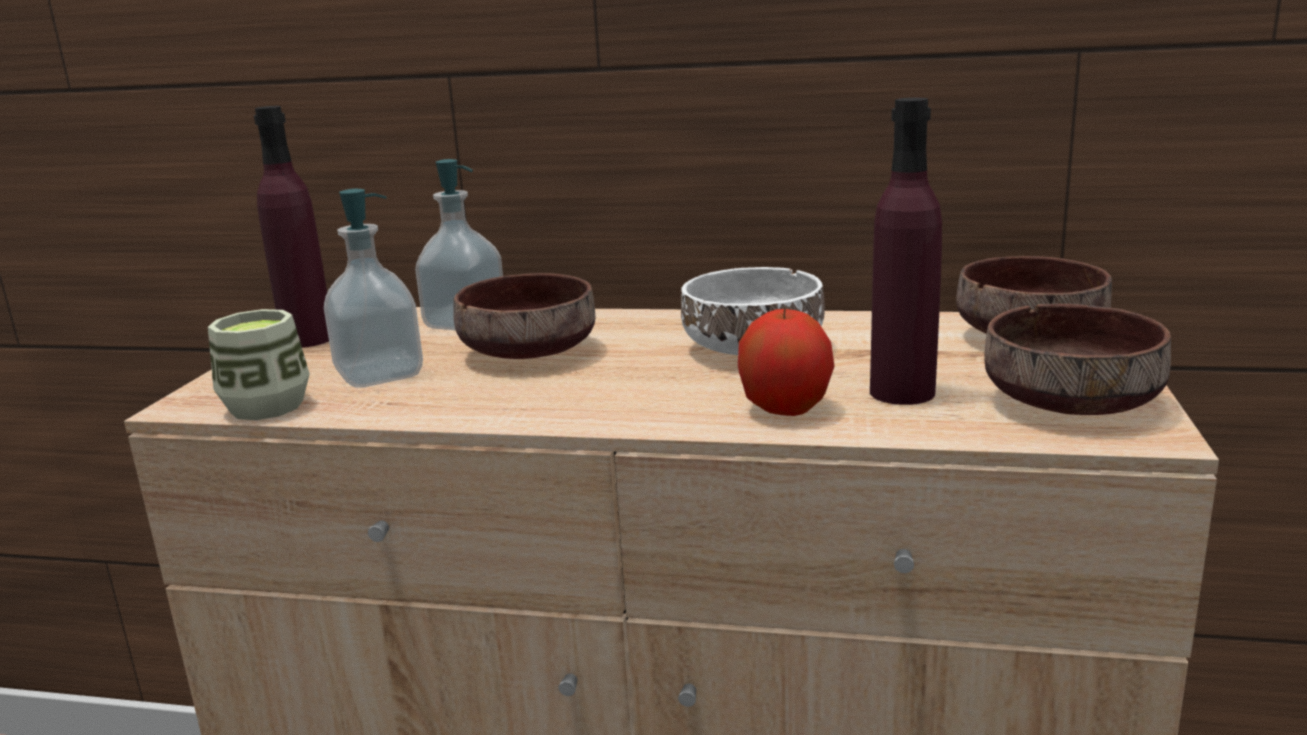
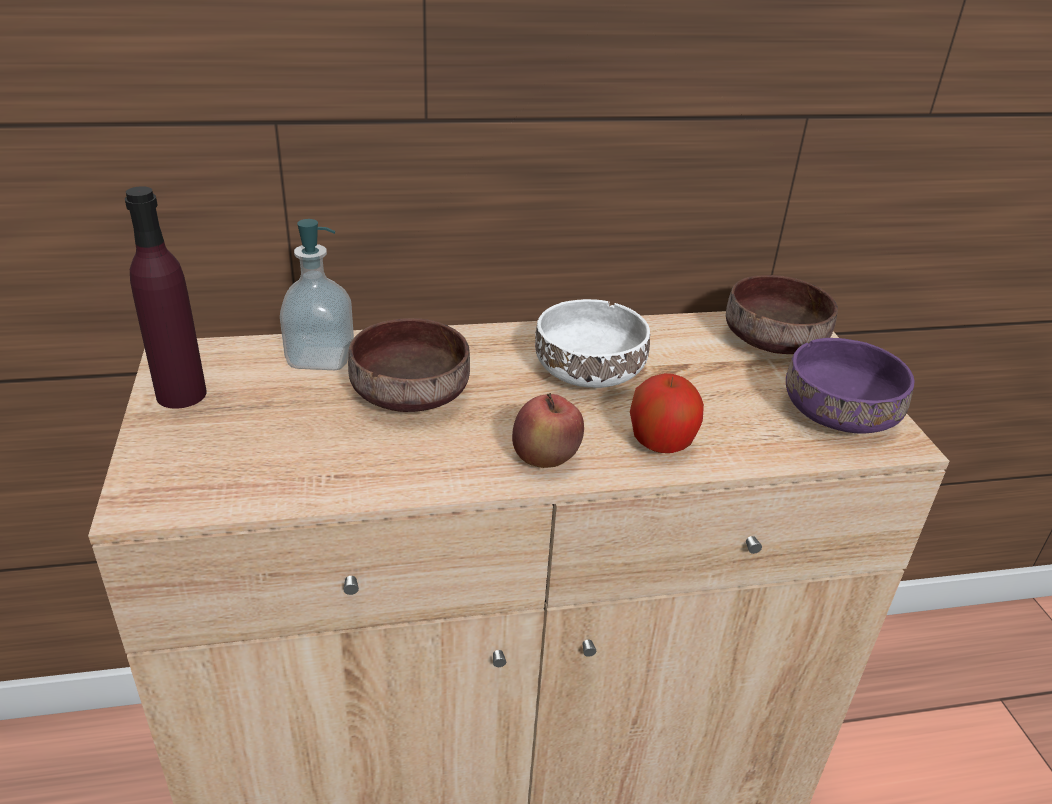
camera: 25 degrees left, 15 degrees up
(267, 406) = (224, 496): cup -> none
(379, 375) = (297, 439): soap dispenser -> none
(626, 410) = (545, 460): none -> apple
(902, 392) = (728, 415): purple bottle -> none
(1071, 404) = (840, 415): brown bowl -> purple bowl

